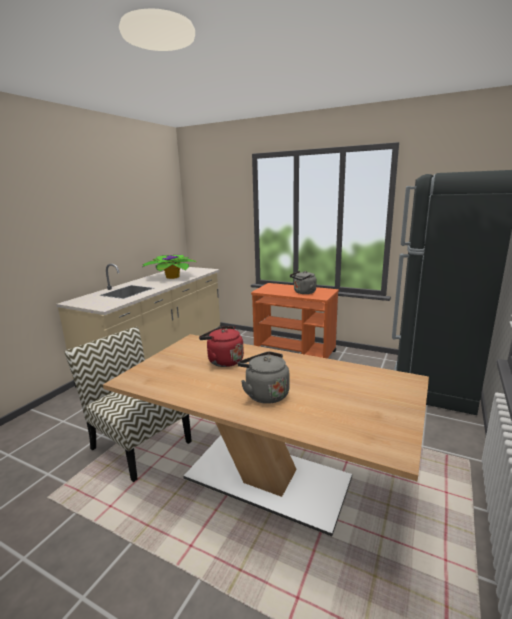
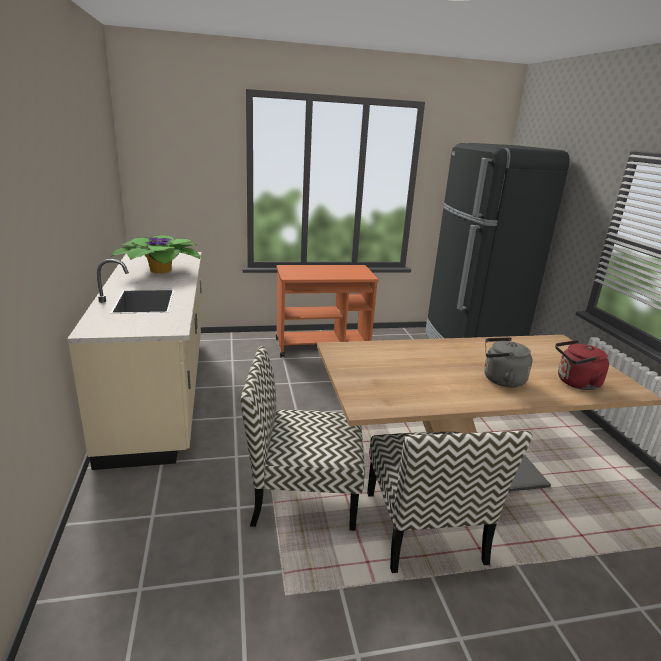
camera: 40 degrees left, 5 degrees up
(176, 507) = (424, 529): none -> chair
(223, 361) = (411, 361): red kettle -> red kettle (575, 383)
(303, 292) = (340, 273): grey kettle -> none

